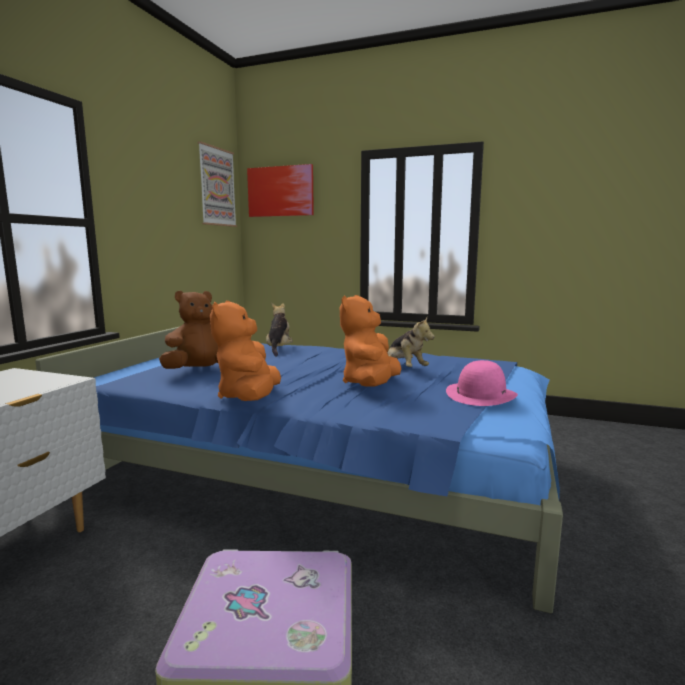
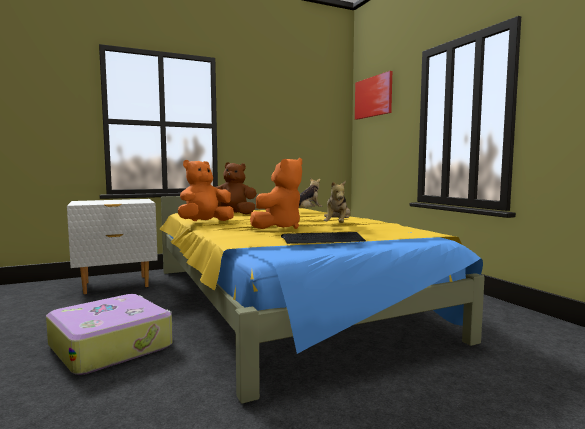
camera: 45 degrees right, 5 degrees down
(217, 187) = (326, 99): picture -> none
(320, 472) = (283, 300): blue bed -> yellow bed
(370, 385) = (279, 227): orange plush toy -> orange plush toy turned 150 degrees clockwise
(481, 394) = (323, 239): pink hat -> keyboard

